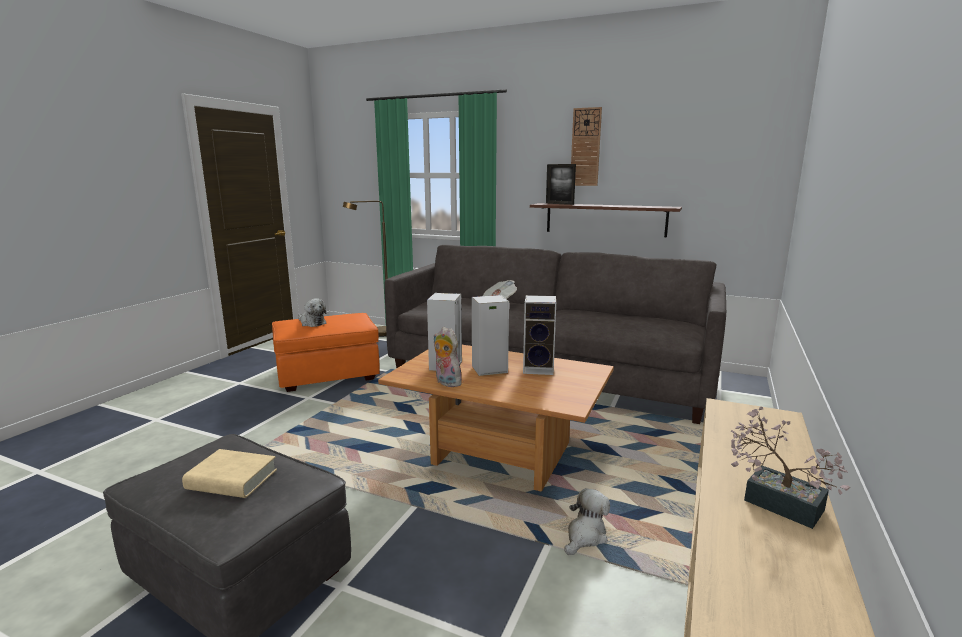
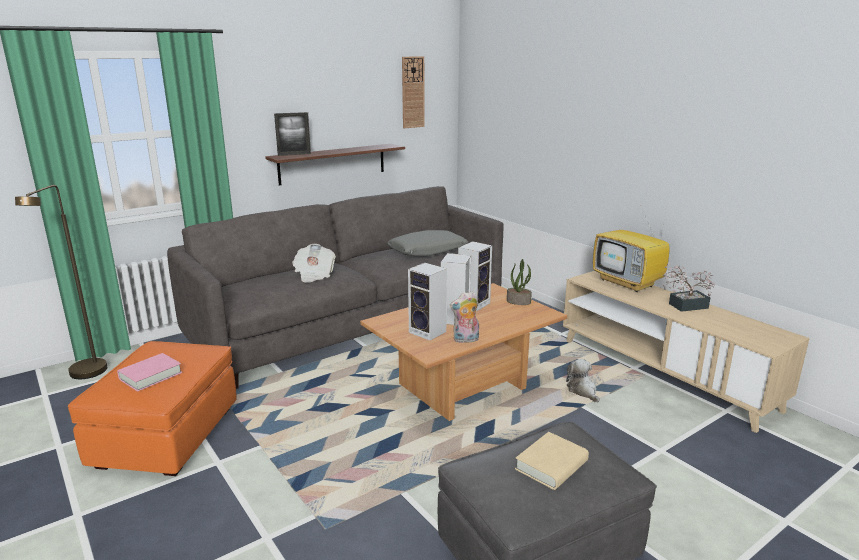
camera: 60 degrees left, 5 degrees up
(312, 323) = (150, 376): plush toy -> pink book
(580, 386) = (519, 301): none -> potted plant
(585, 147) = (307, 94): wall clock -> wall clock (412, 92)
(628, 322) = (427, 251): none -> grey pillow
(779, 439) = (628, 283): none -> television

